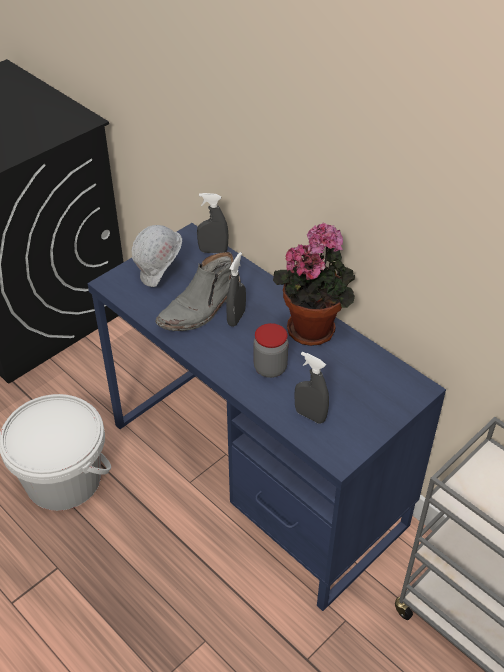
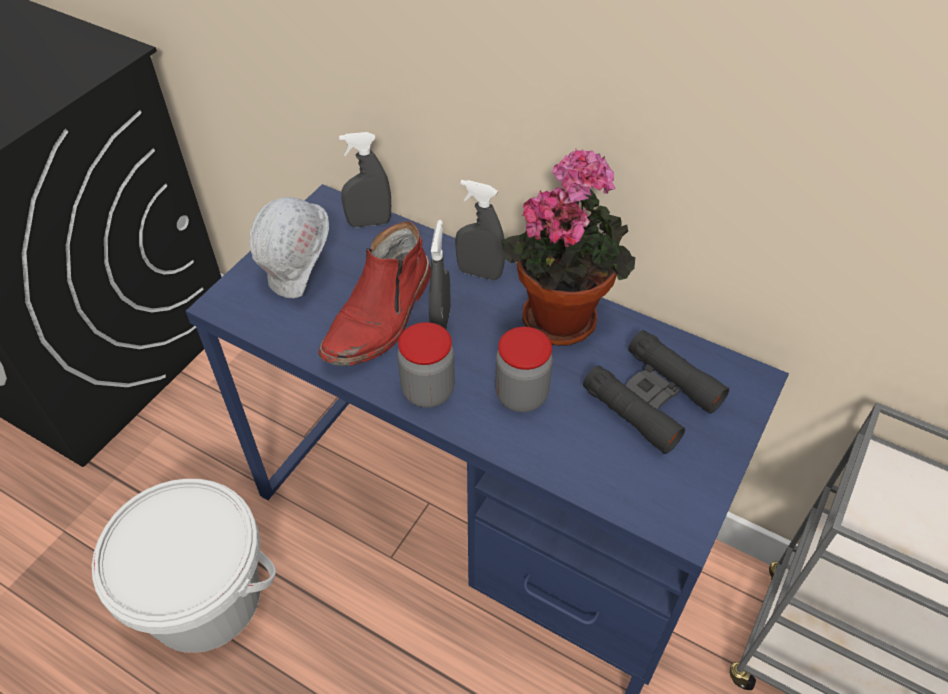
camera: 15 degrees left, 5 degrees up
(201, 308) = (381, 317): grey boot -> red boot
(215, 355) = (428, 391): none -> jar
(310, 415) = (611, 462): grey spray bottle -> grey spray bottle (479, 273)
(350, 385) = (652, 398): none -> black binoculars

